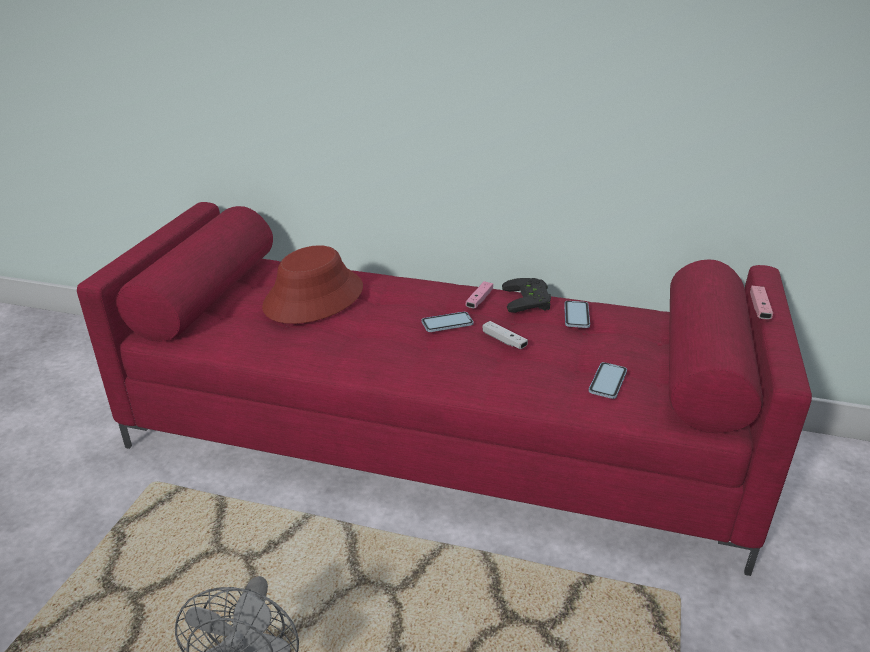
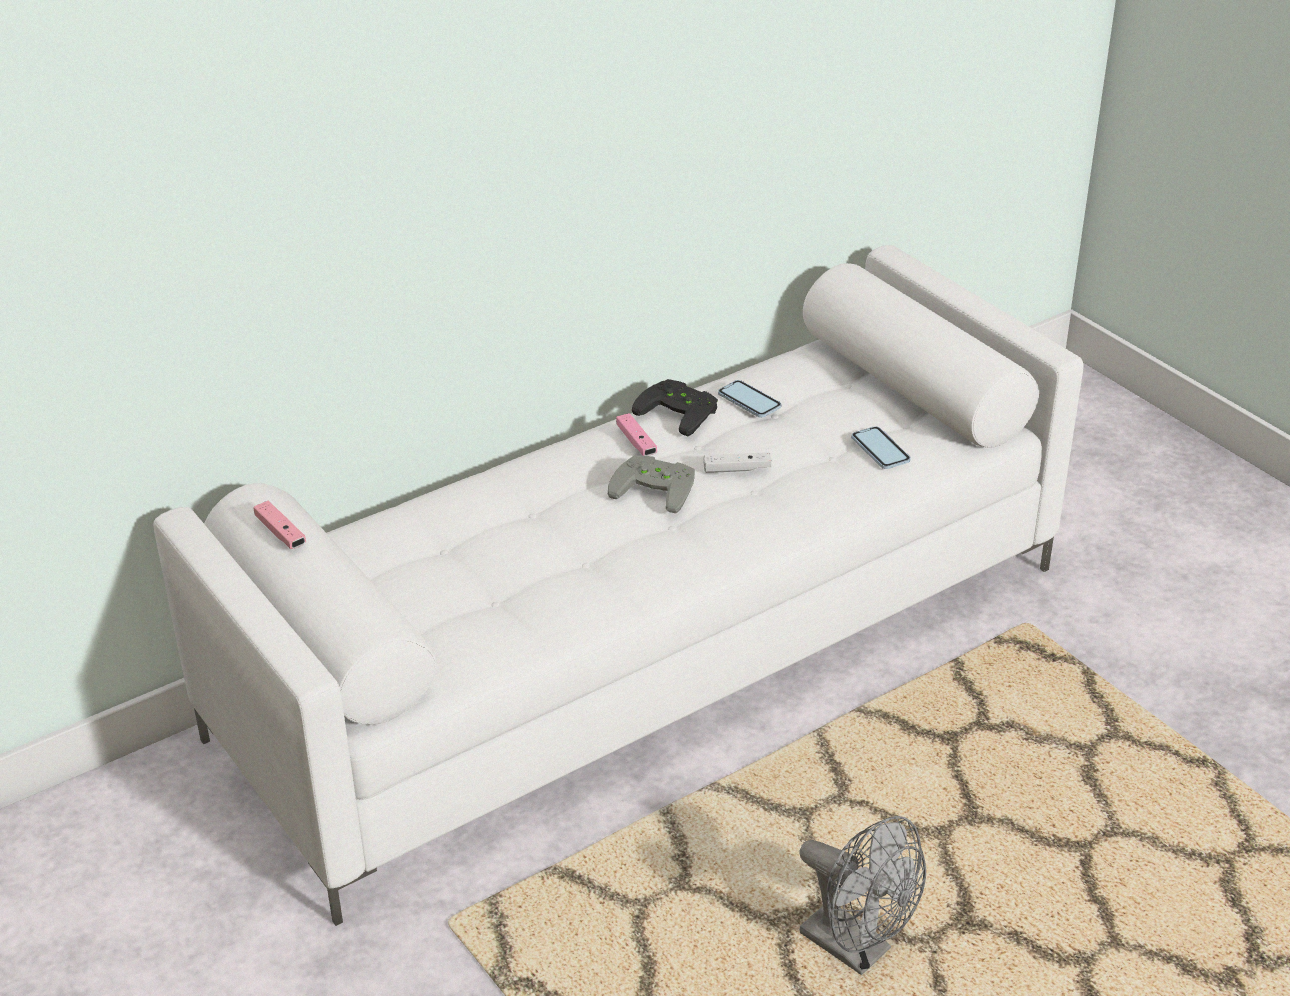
camera: 50 degrees left, 5 degrees up
(314, 297) = (468, 551): red hat -> none
(437, 437) = (647, 648): red sofa -> white sofa
(447, 323) = (656, 486): phone -> grey game controller
(759, 308) = (946, 299): pink game controller -> pink game controller (280, 533)

